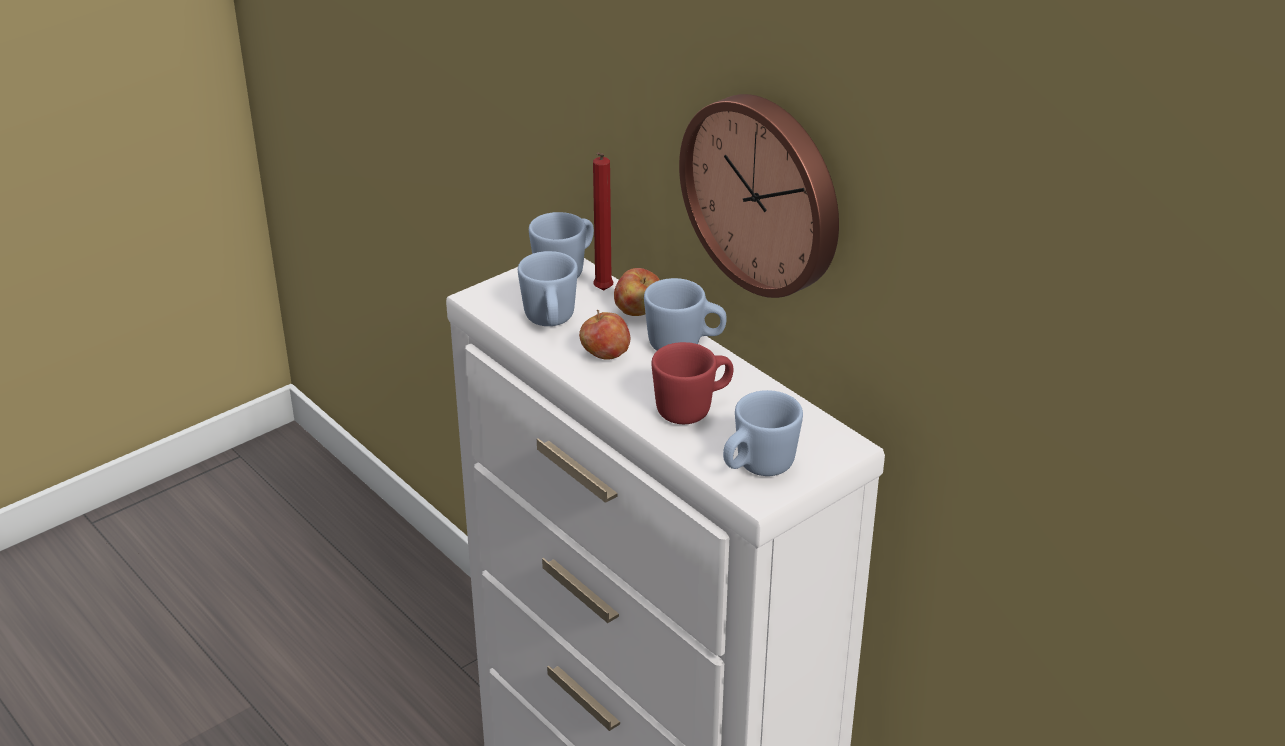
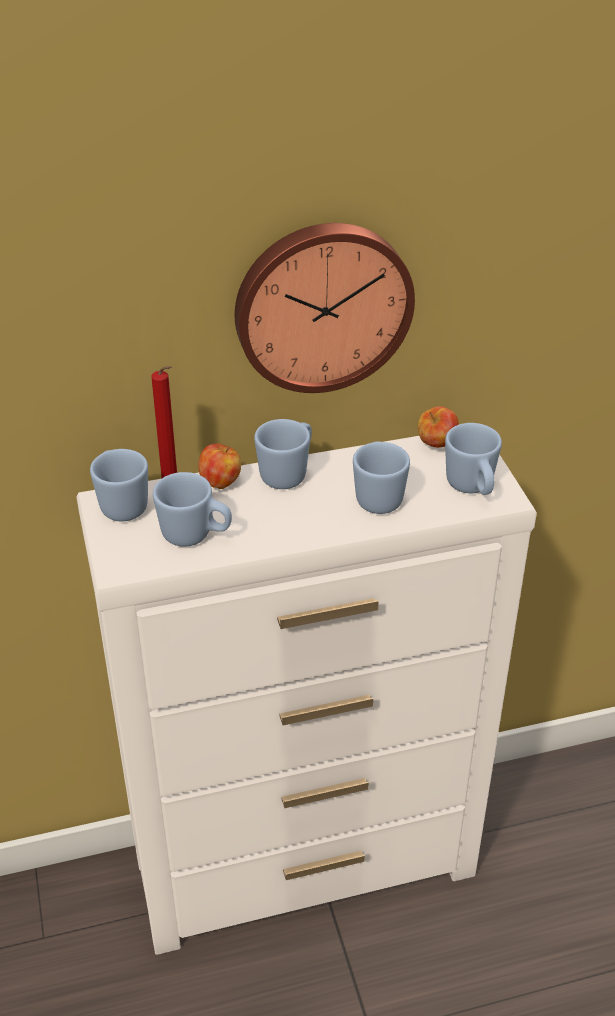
camera: 65 degrees left, 5 degrees up
(605, 356) = (271, 520): apple -> apple (437, 444)
(693, 409) = (378, 496): red mug -> blue mug

